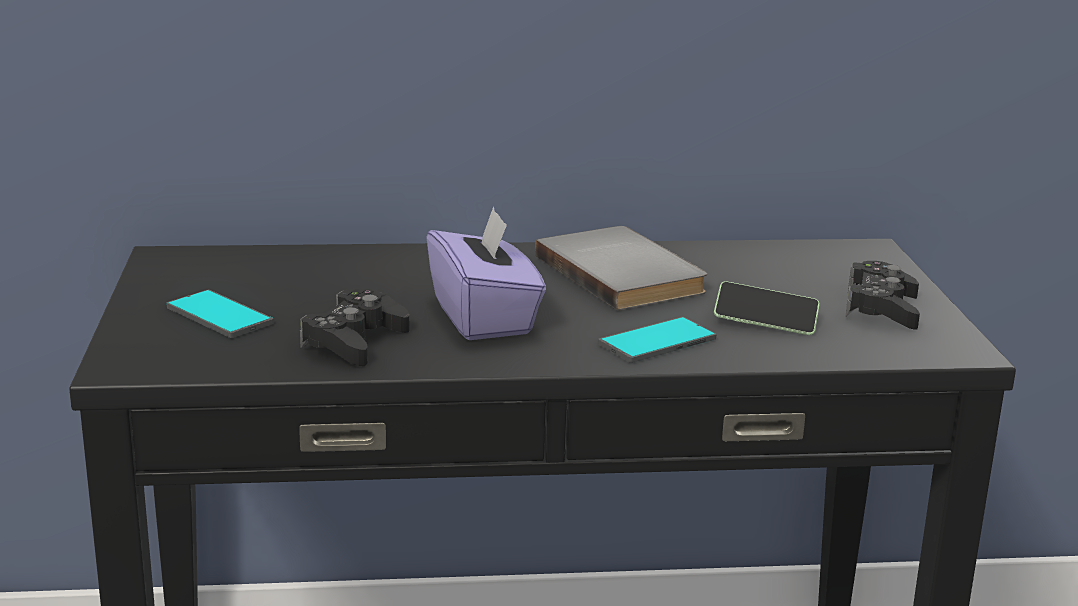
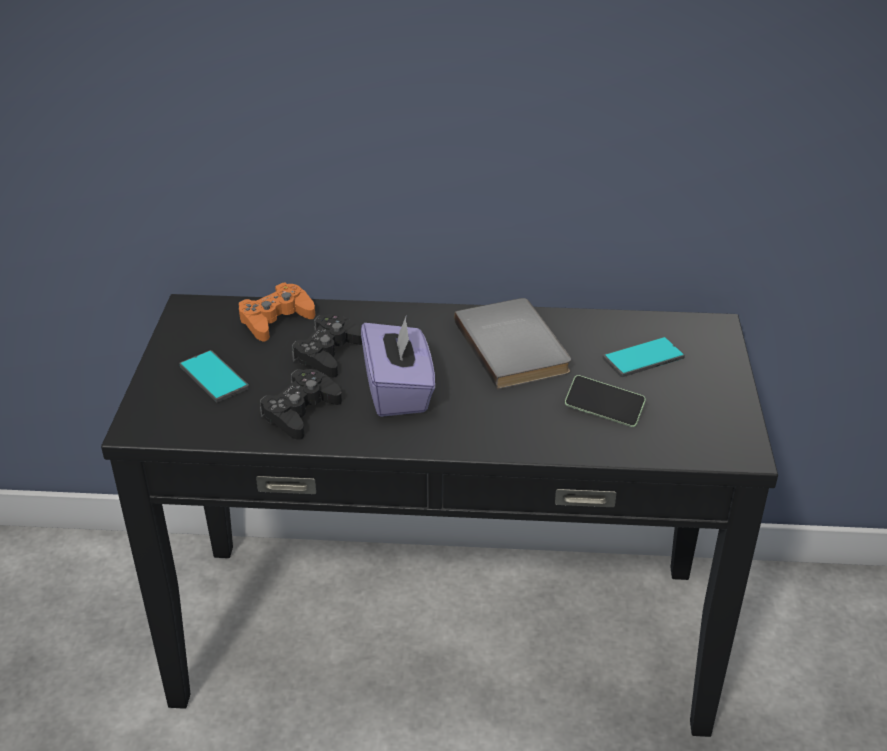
camera: 10 degrees right, 15 degrees up
(290, 262) = (276, 319): none -> orange game controller
(657, 342) = (516, 427): phone -> phone (643, 358)
(881, 308) = (698, 399): black game controller -> black game controller (328, 353)

